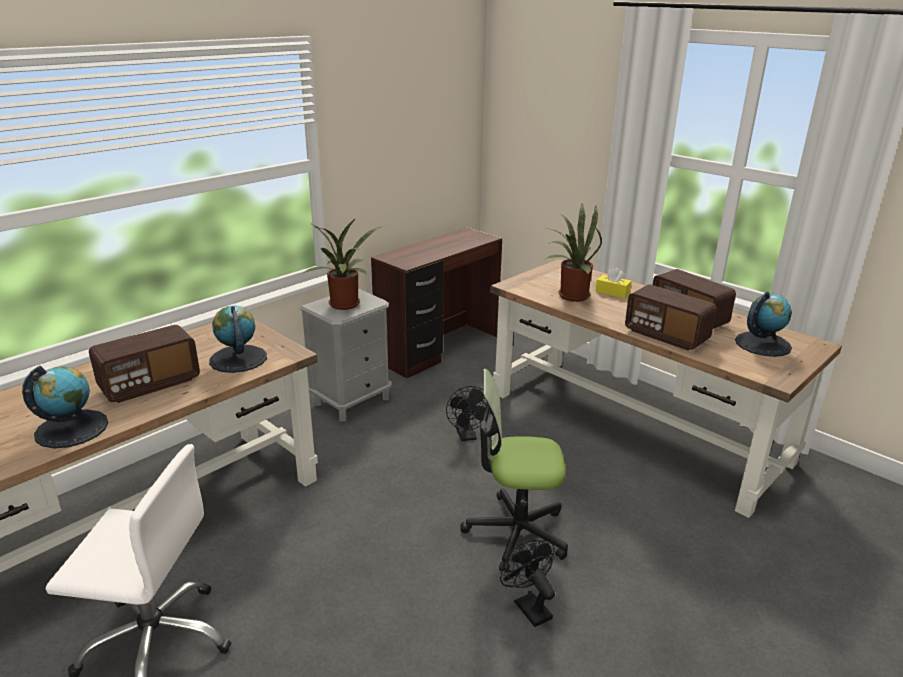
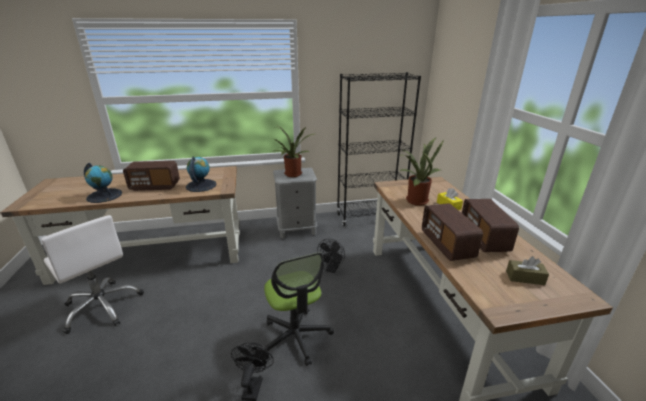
camera: 35 degrees right, 0 degrees up
(439, 349) = (369, 217): brown desk -> black bookcase
(516, 532) = (296, 337): office chair -> office chair turned 150 degrees counterclockwise
(762, 344) = (525, 278): globe -> brown tissue box

